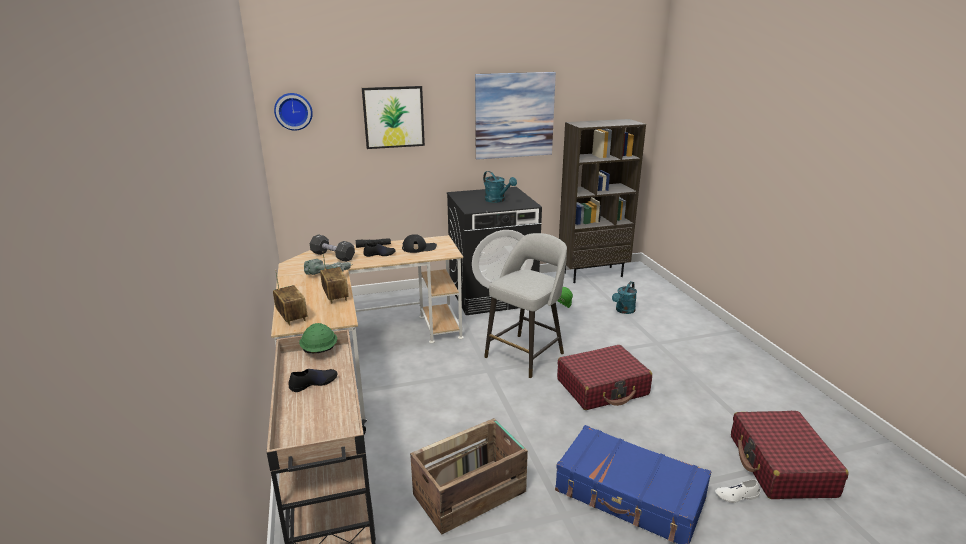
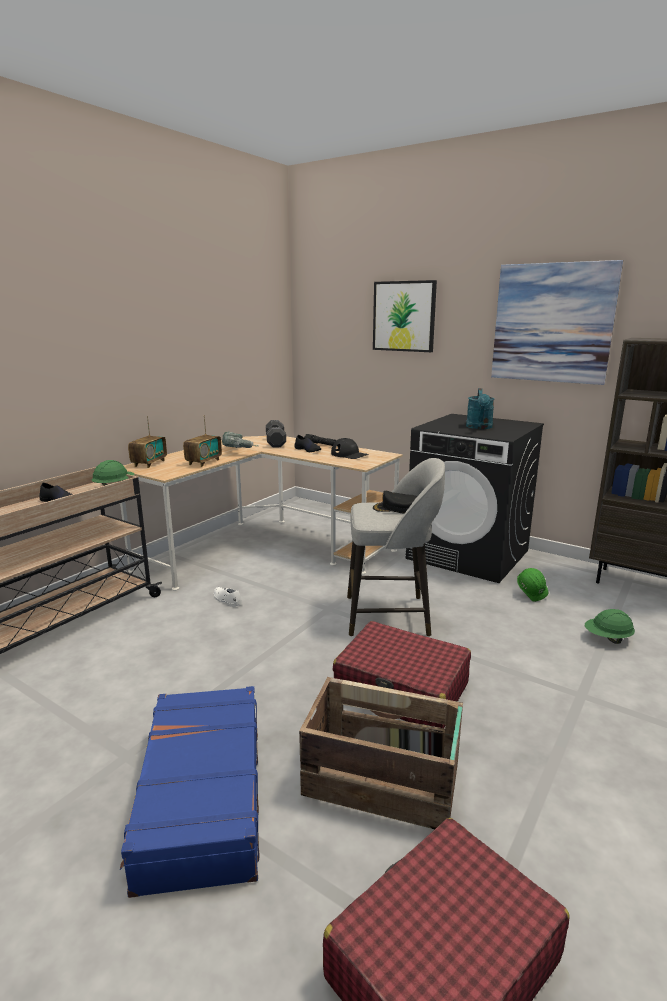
camera: 50 degrees right, 5 degrees down
(293, 111) = (317, 305): wall clock -> none
(471, 493) = (119, 681): crate -> crate (383, 781)
(526, 277) = (396, 508): none -> black cap
(623, 311) = (607, 639): turquoise watering can -> green hard hat
(736, 495) = (296, 923): white shoe -> white shoe (227, 600)

